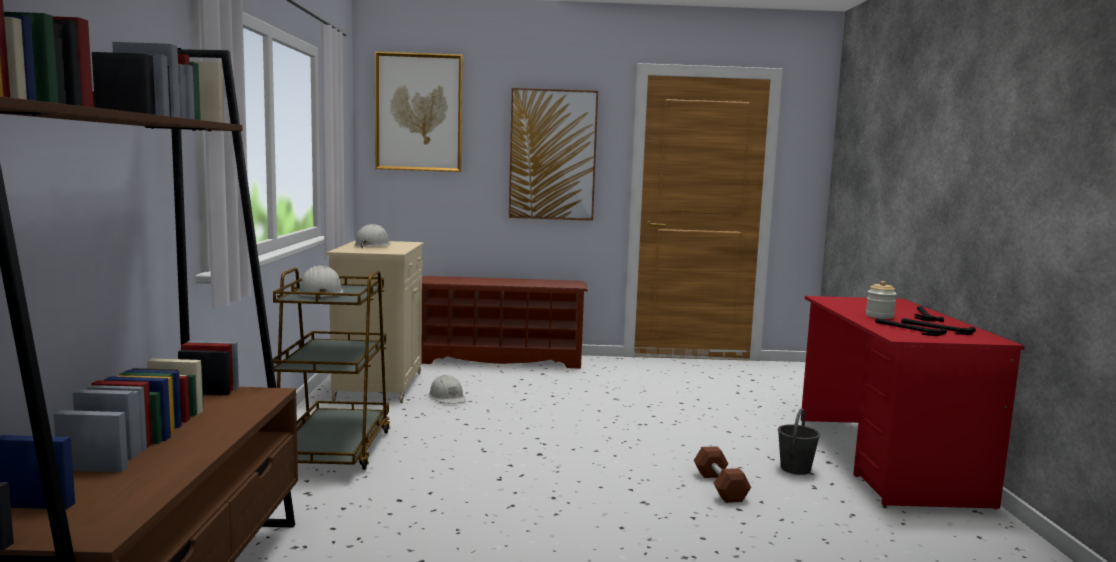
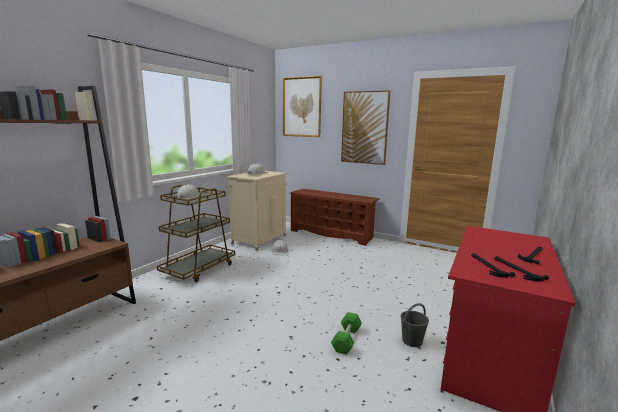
camera: 30 degrees right, 5 degrees up
(720, 486) = (346, 339): brown dumbbell -> green dumbbell
(879, 316) = (489, 251): jar -> none

